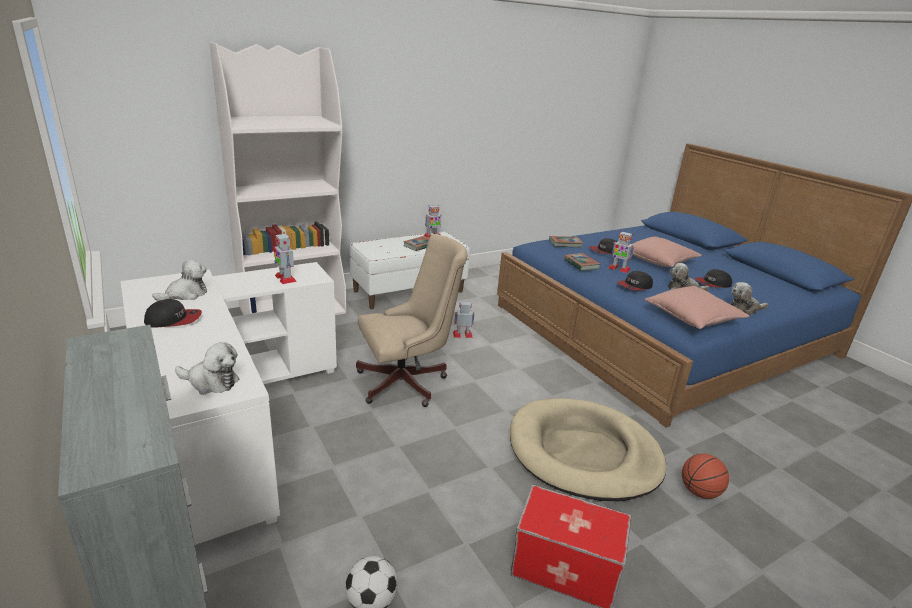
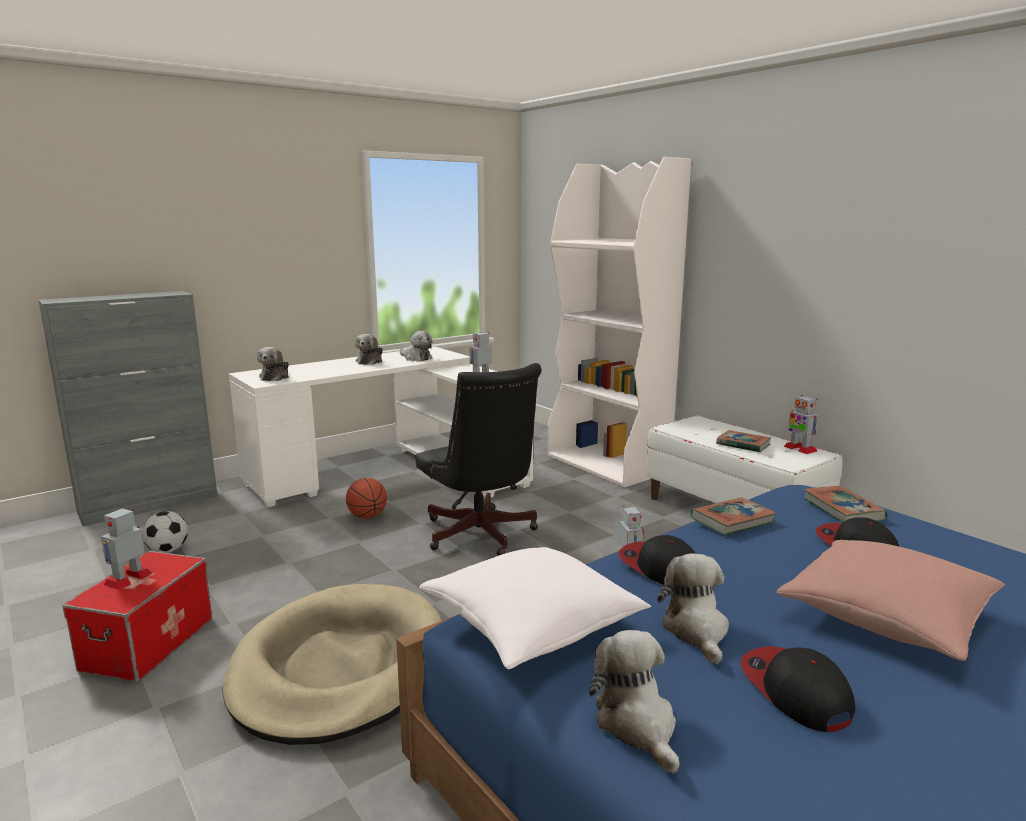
camera: 85 degrees right, 10 degrees down
(174, 320) = (370, 361): cap -> plush toy
(408, 382) = (481, 536): beige office chair -> black office chair
(618, 269) = (752, 557): toy robot -> toy robot (128, 578)
(693, 318) = (531, 625): pink pillow -> white pillow
(699, 492) = (228, 792): basketball -> basketball (367, 516)

